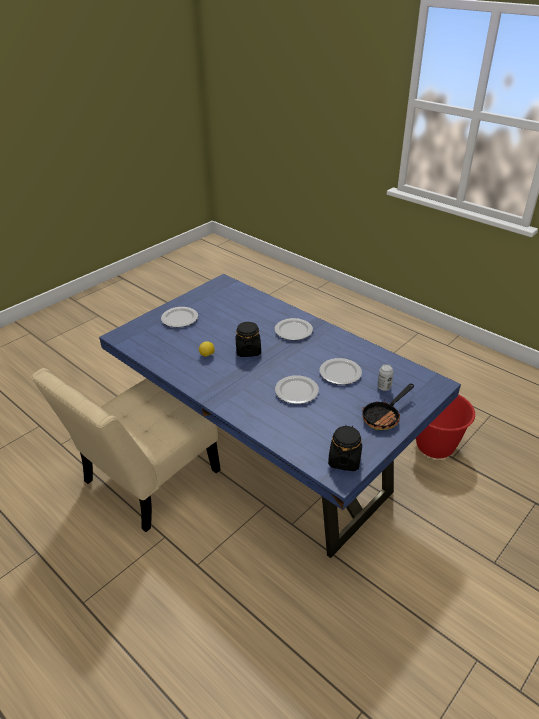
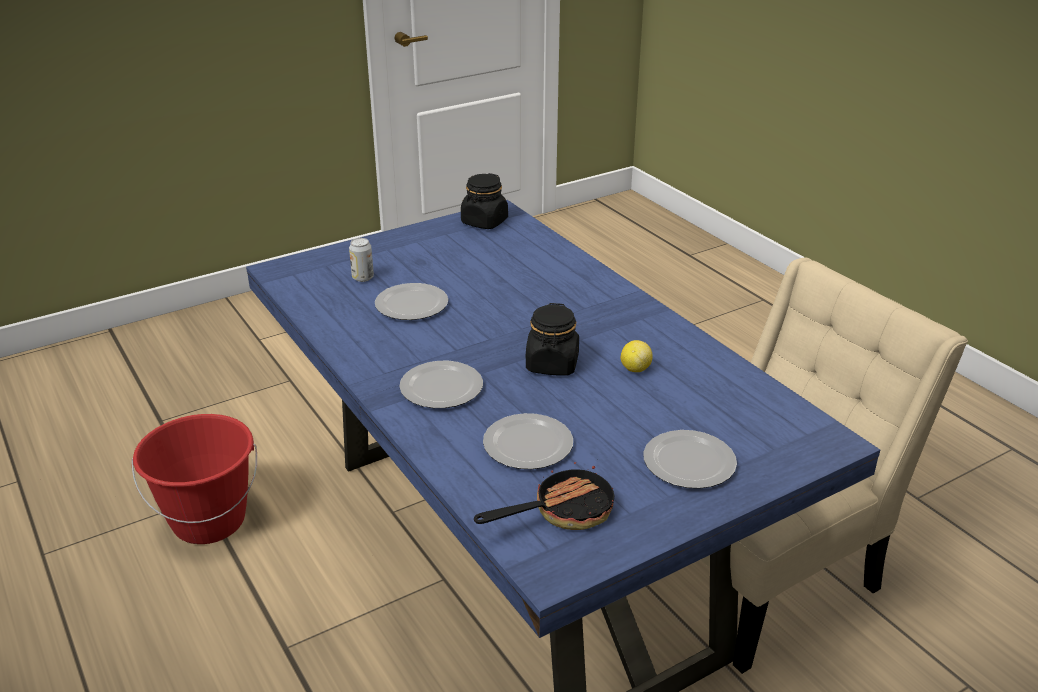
camera: 165 degrees left, 5 degrees down
(296, 392) = (500, 292): plate -> plate (528, 444)
(384, 416) = (397, 249): frying pan -> frying pan (562, 511)

